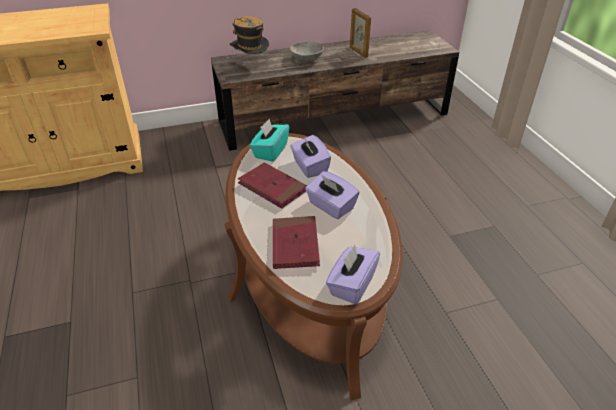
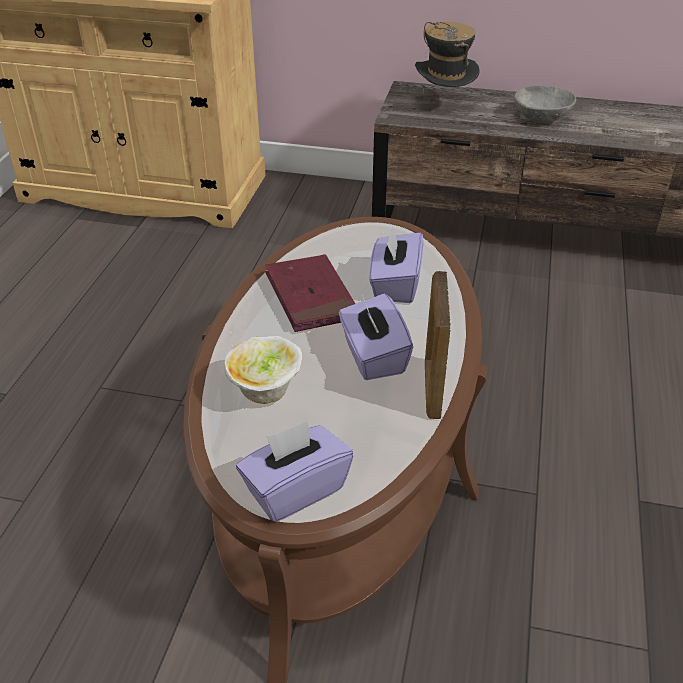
camera: 30 degrees right, 0 degrees up
(270, 151) = (355, 242): turquoise tissue box -> none
(295, 244) = (267, 393): red book -> bowl
(358, 52) = (644, 126): picture frame -> picture frame (432, 389)

